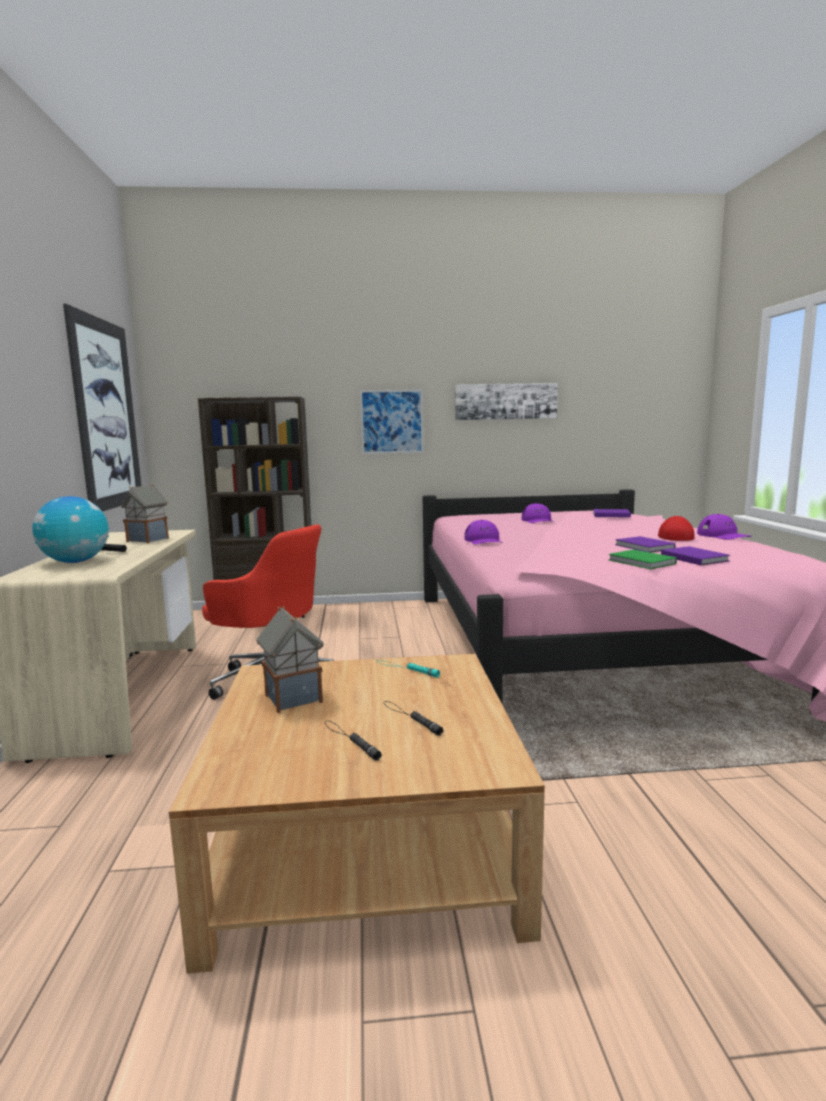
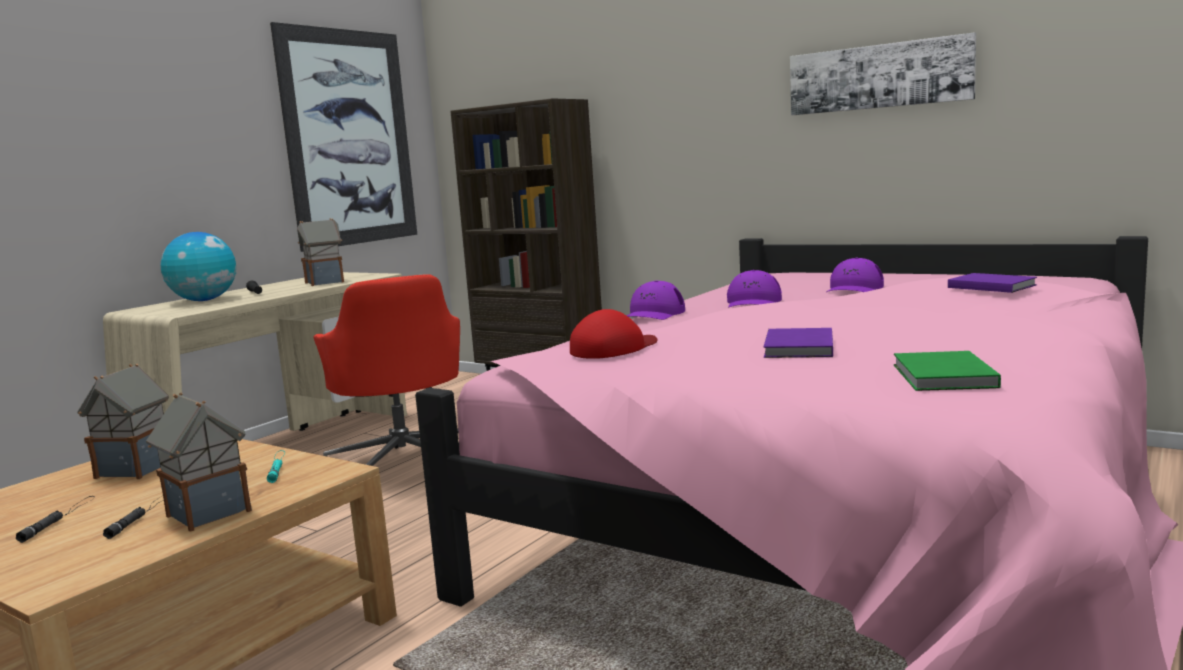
camera: 40 degrees right, 0 degrees up
(392, 421) = (701, 124): picture -> none
(456, 703) = (207, 513): none -> toy house
(642, 562) = (684, 371): green book -> green book (942, 377)
(674, 536) = (928, 335): red cap -> red cap (614, 348)
(693, 558) = (792, 376): purple book -> none
(723, 535) = (1039, 343): purple cap -> purple cap (753, 302)

